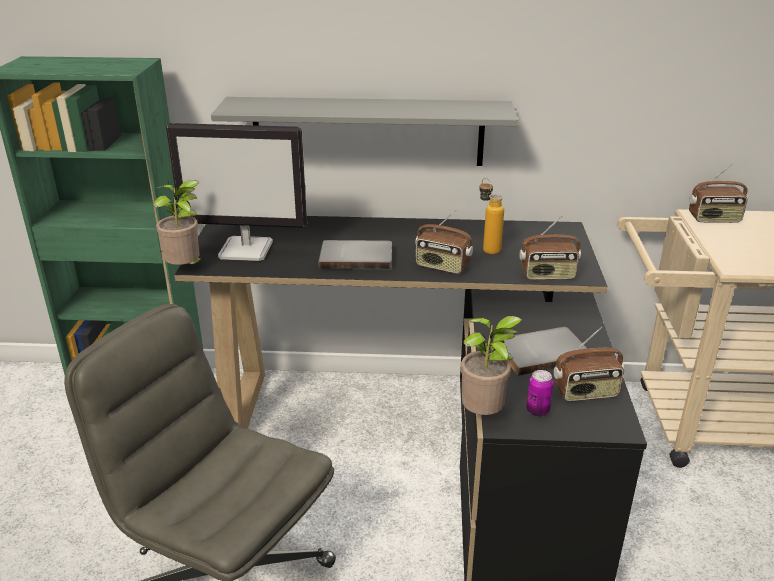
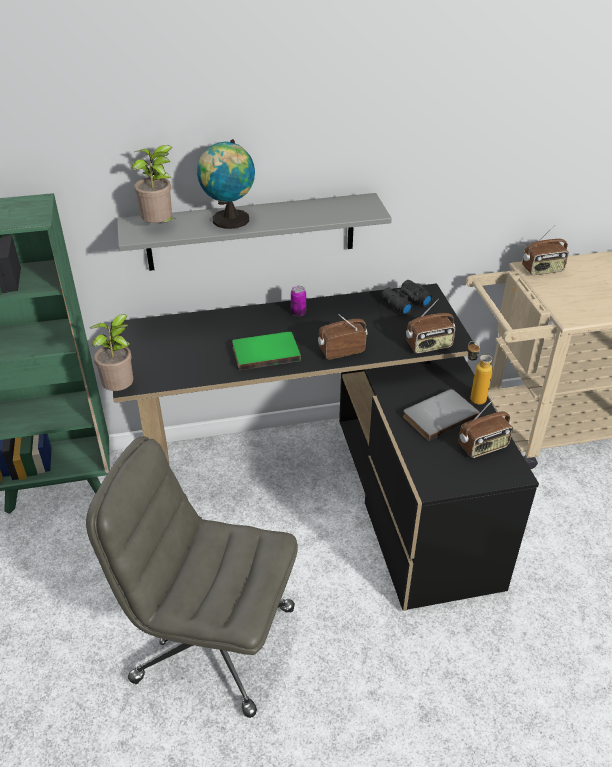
camera: 15 degrees left, 10 degrees up
(247, 250) = (165, 359): monitor -> none
(336, 107) = (229, 221): none -> globe
(356, 257) = (265, 352): grey book -> green book
(442, 266) = (341, 350): radio -> radio turned 150 degrees clockwise
(485, 415) = (416, 482): potted plant -> potted plant (160, 227)
(487, 248) = (370, 324): bottle -> bottle (472, 397)
(536, 234) = (404, 303): none -> black binoculars
(537, 411) = (453, 470): can -> can (298, 313)

